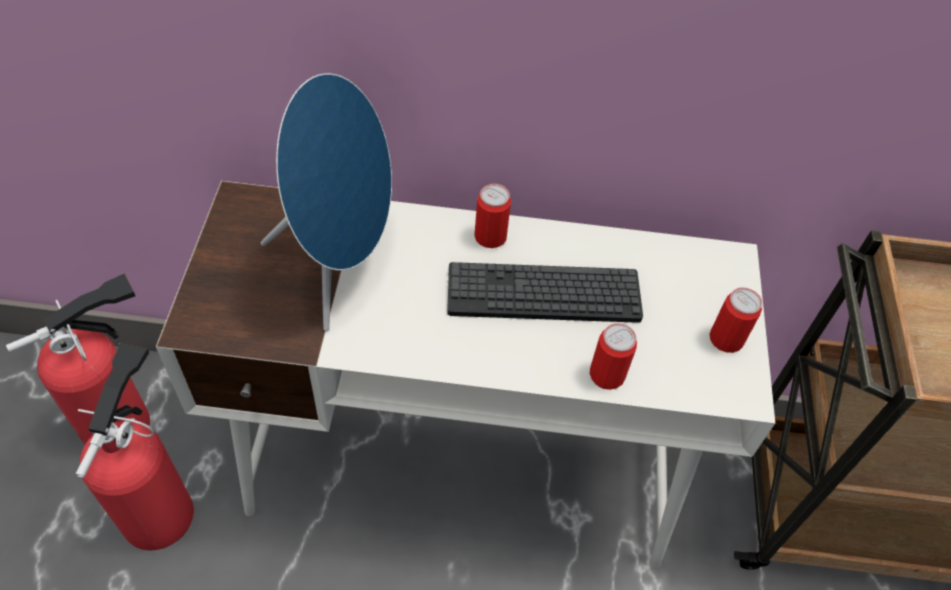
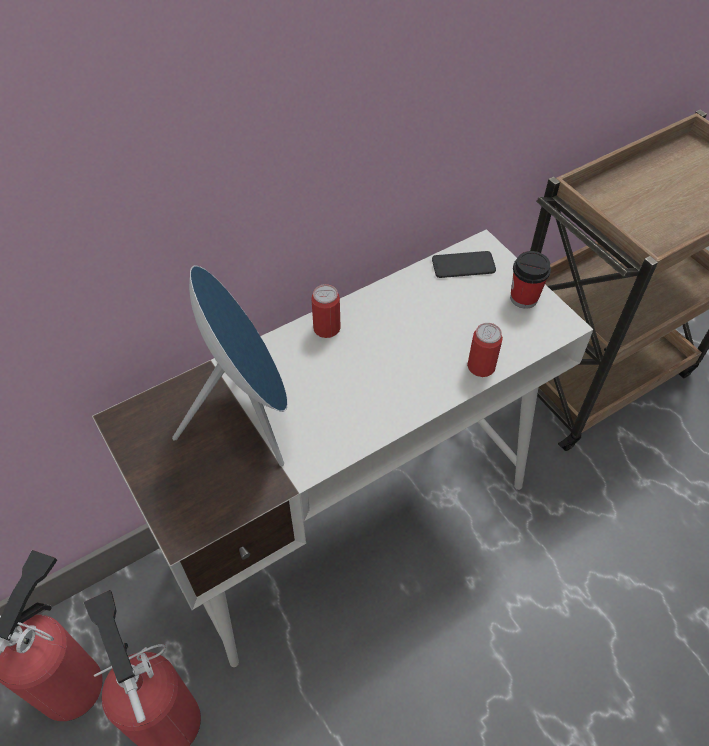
camera: 35 degrees left, 0 degrees up
(543, 294) = (396, 342): keyboard -> none
(692, 264) = (463, 265): none -> phone
(726, 339) = (524, 298): can -> cup

